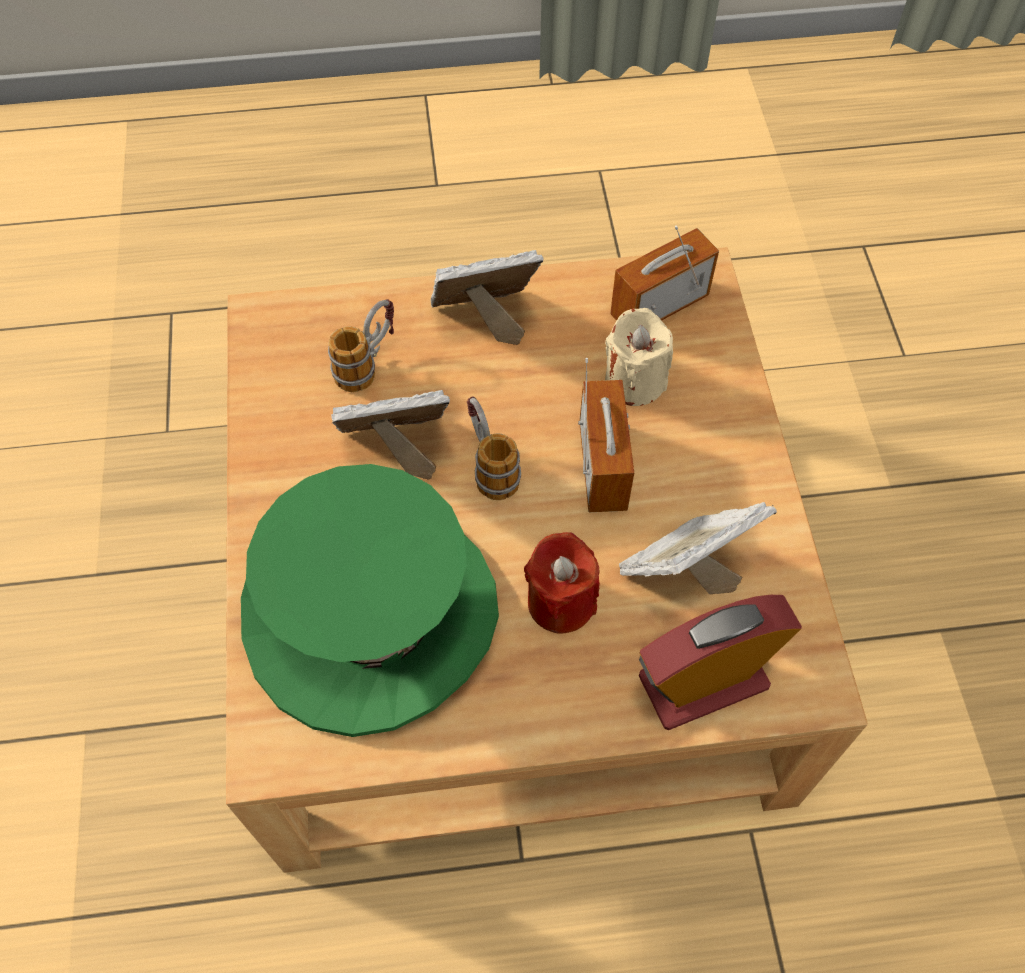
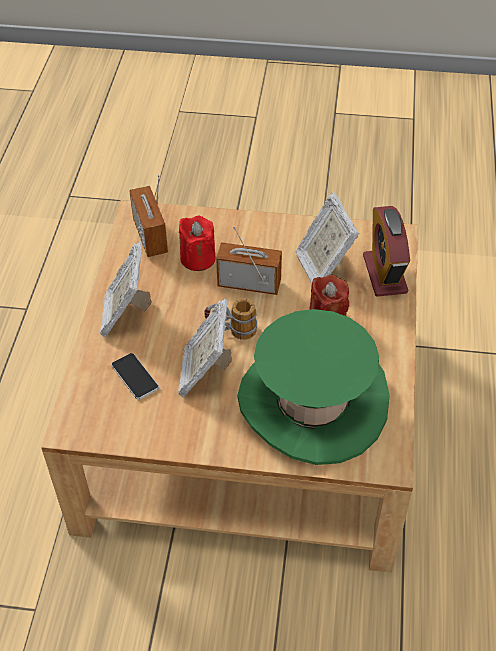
camera: 75 degrees left, 10 degrees down
(368, 364) = (135, 377): mug -> phone
(634, 381) = (198, 258): beige candle -> red candle

